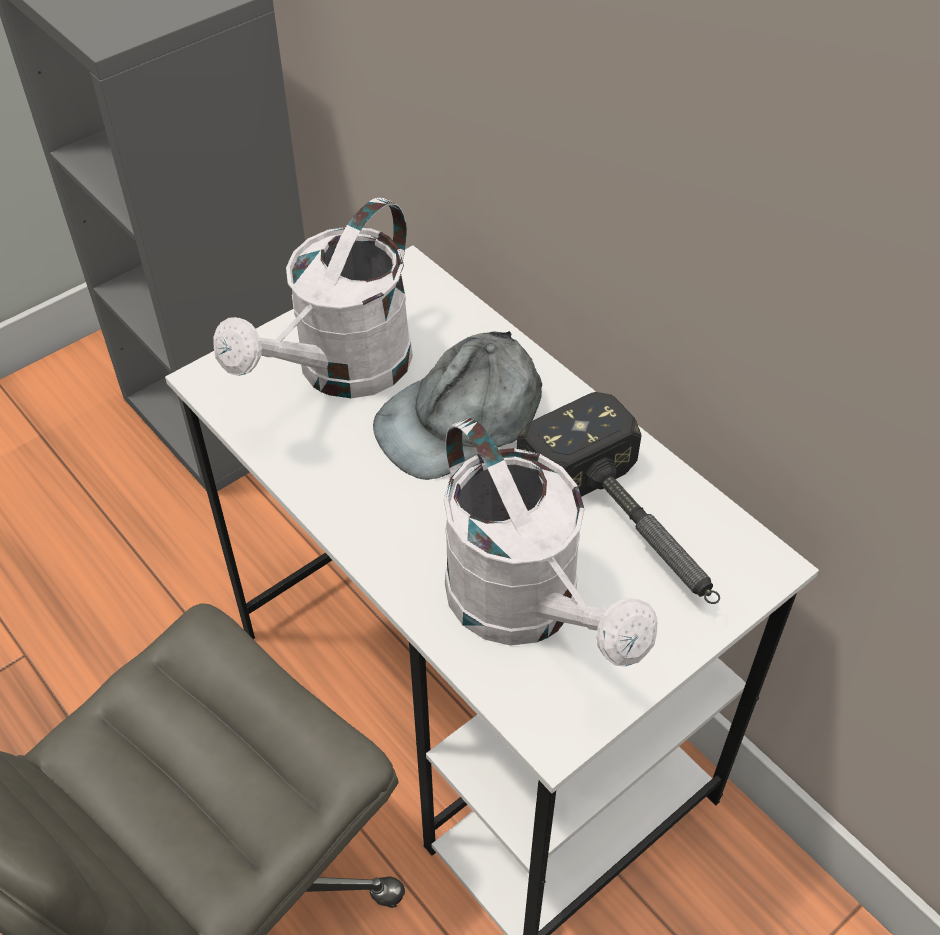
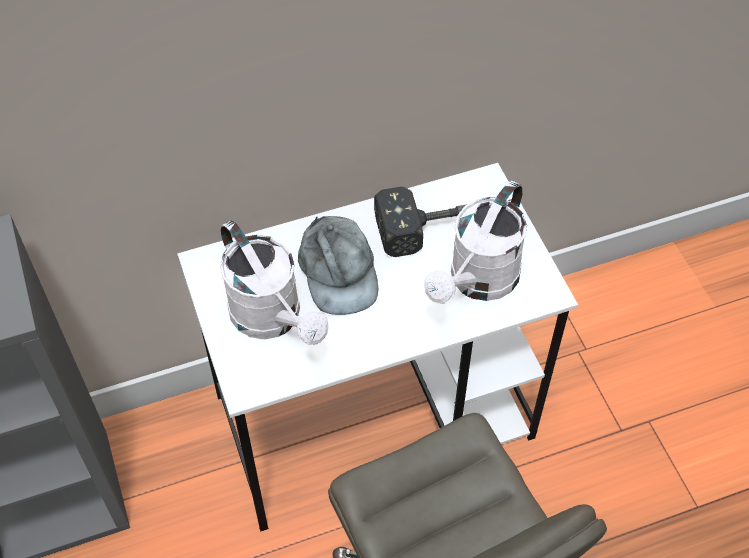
camera: 70 degrees left, 5 degrees up
(527, 609) = (478, 282): white watering can -> white watering can turned 135 degrees clockwise

